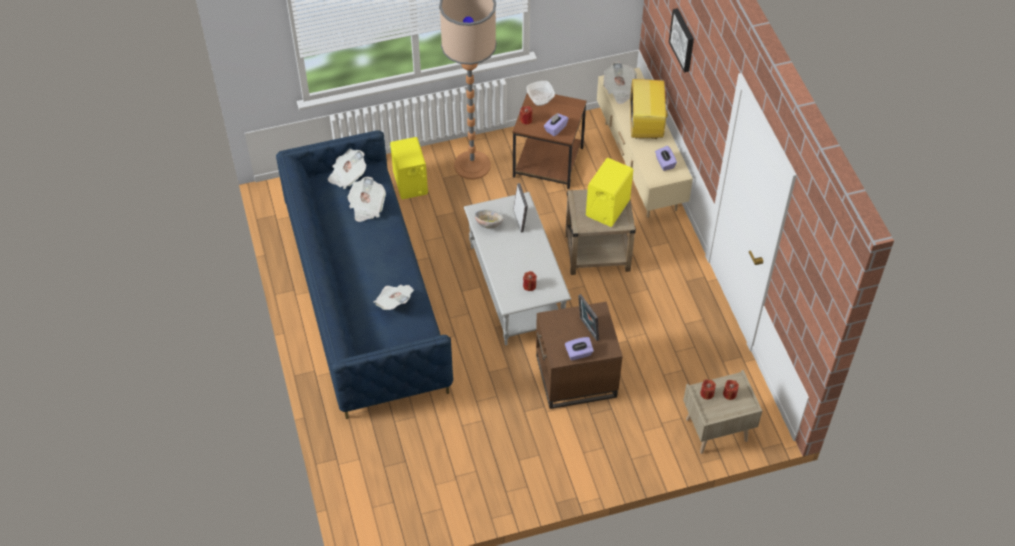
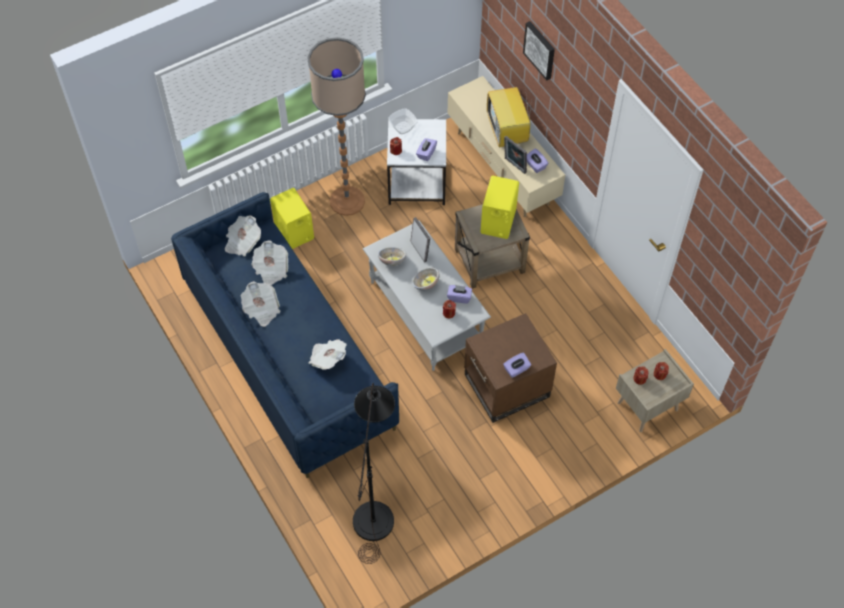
camera: 15 degrees left, 5 degrees up
(403, 465) = (375, 510): none -> black floor lamp
(515, 253) = (425, 284): none -> bowl
(545, 273) = (459, 297): none -> purple tissue box
(549, 161) = (417, 182): brown side table -> white side table
(587, 330) = (517, 344): picture frame -> picture frame (514, 166)
(620, 90) = (472, 102): newspaper -> newspaper (261, 309)

